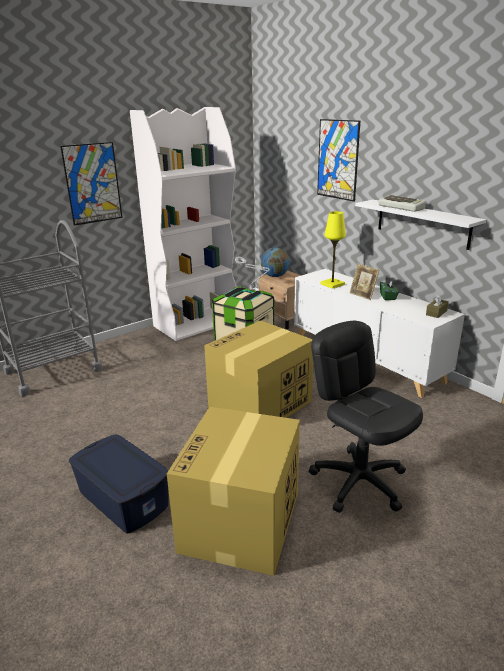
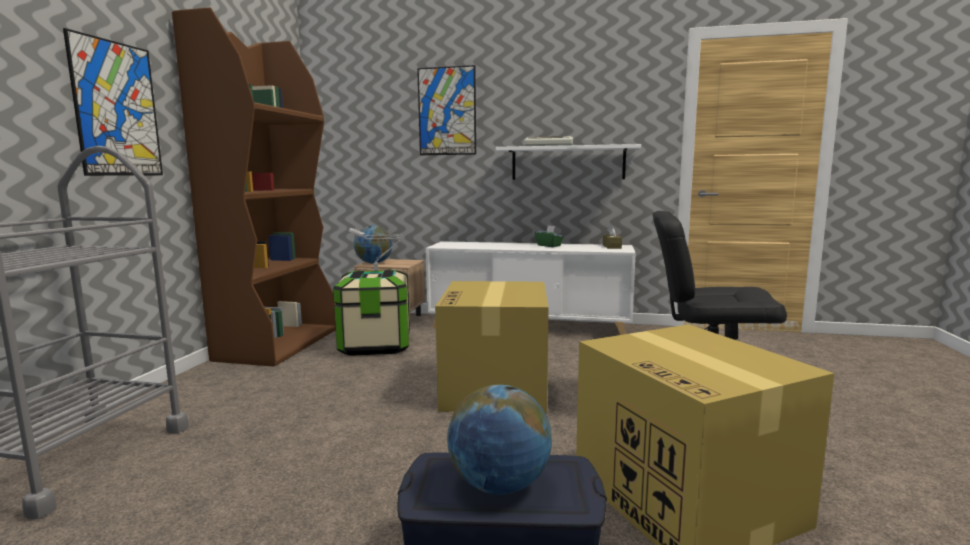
camera: 40 degrees left, 15 degrees down
(115, 465) = (499, 485): none -> globe
(197, 323) = (278, 344): white bookcase -> brown bookcase
(332, 284) = (477, 246): yellow table lamp -> none
(363, 295) = (525, 247): picture frame -> none

